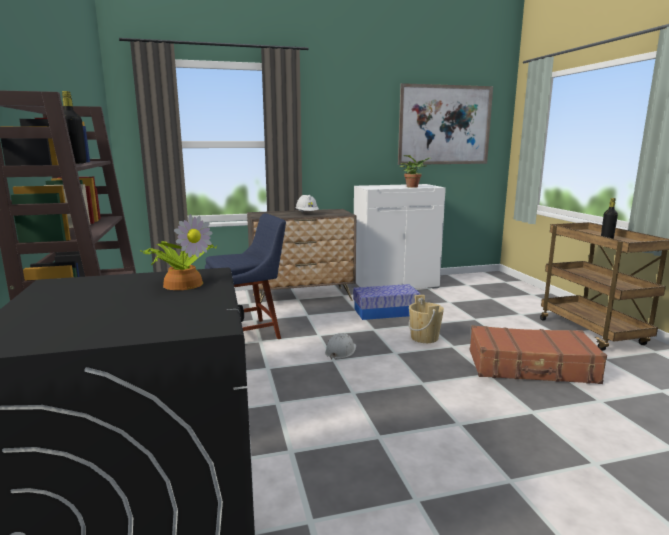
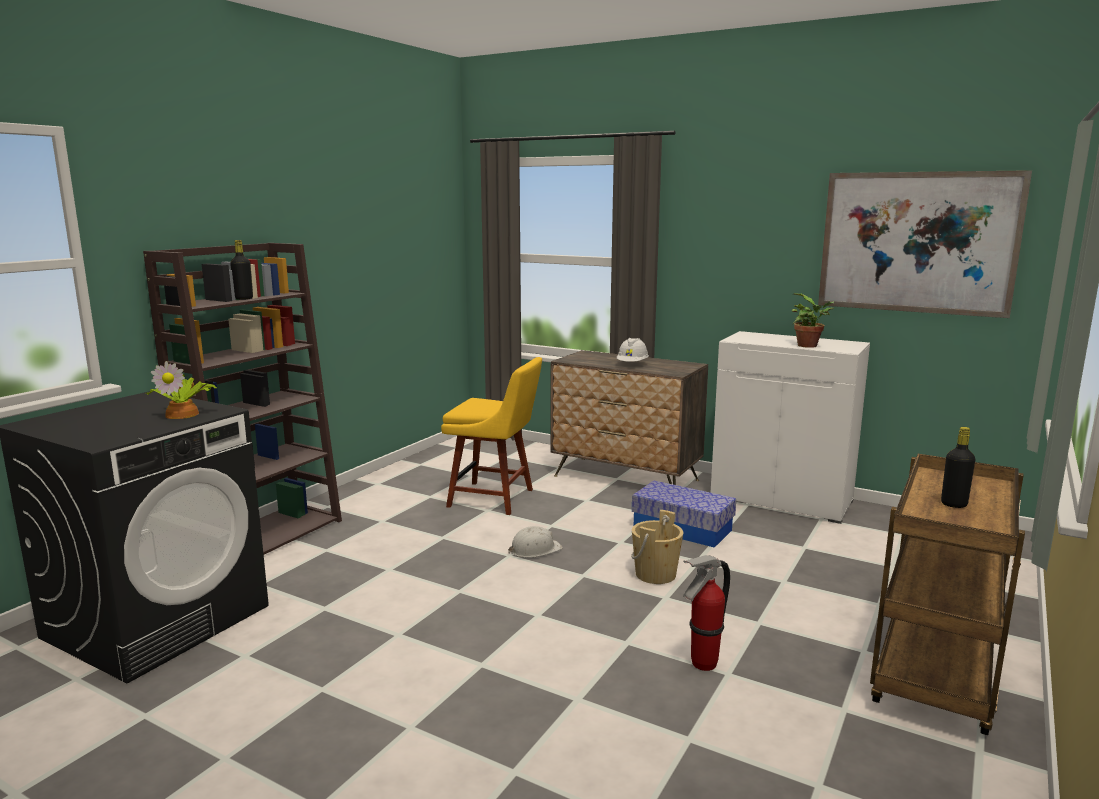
camera: 45 degrees right, 0 degrees up
(249, 333) = (495, 498): blue chair -> yellow chair
(531, 367) = (703, 664): brown suitcase -> fire extinguisher

